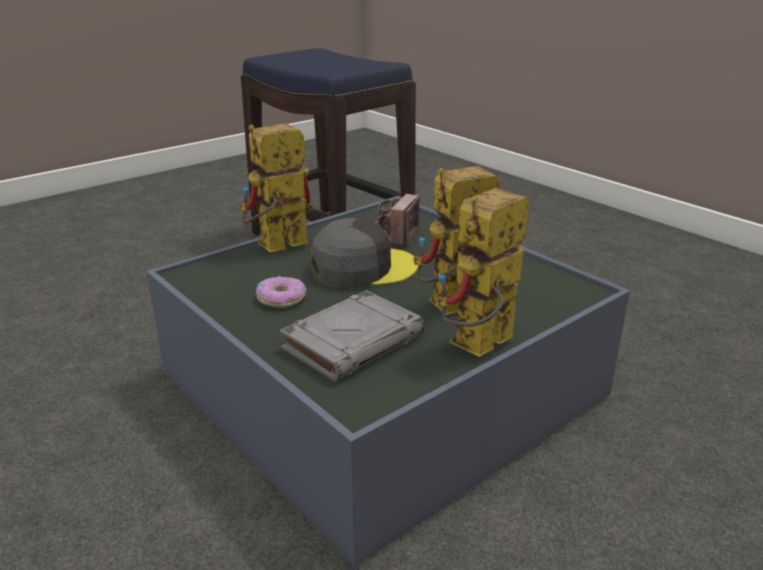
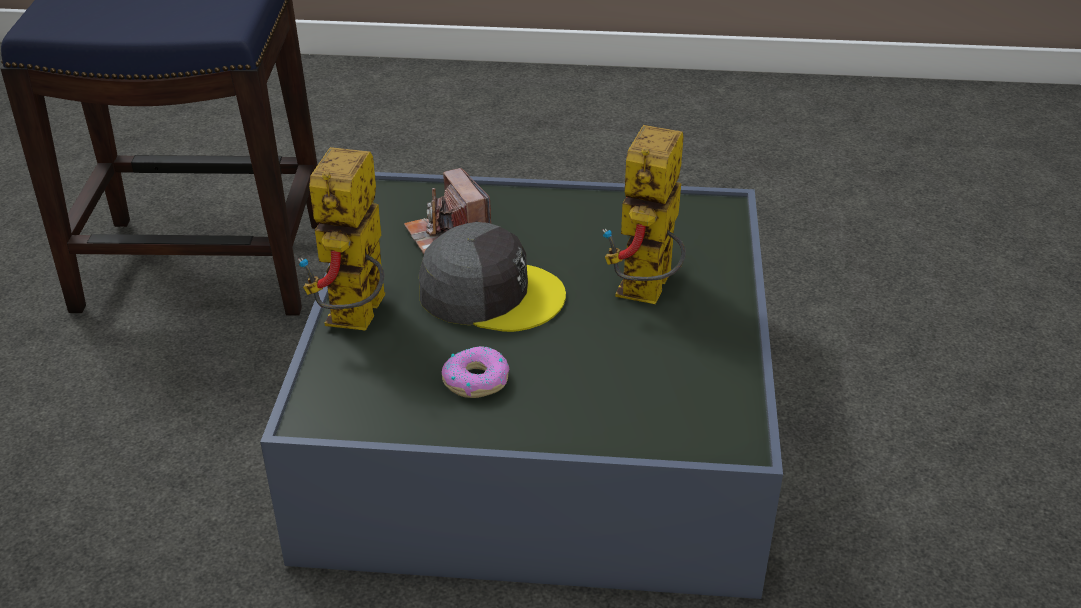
camera: 45 degrees left, 10 degrees up
(354, 342) = (626, 383): grey book -> none
(362, 268) = (490, 293): grey cap -> grey cap turned 75 degrees clockwise
(478, 348) = (736, 323): toy robot -> none

